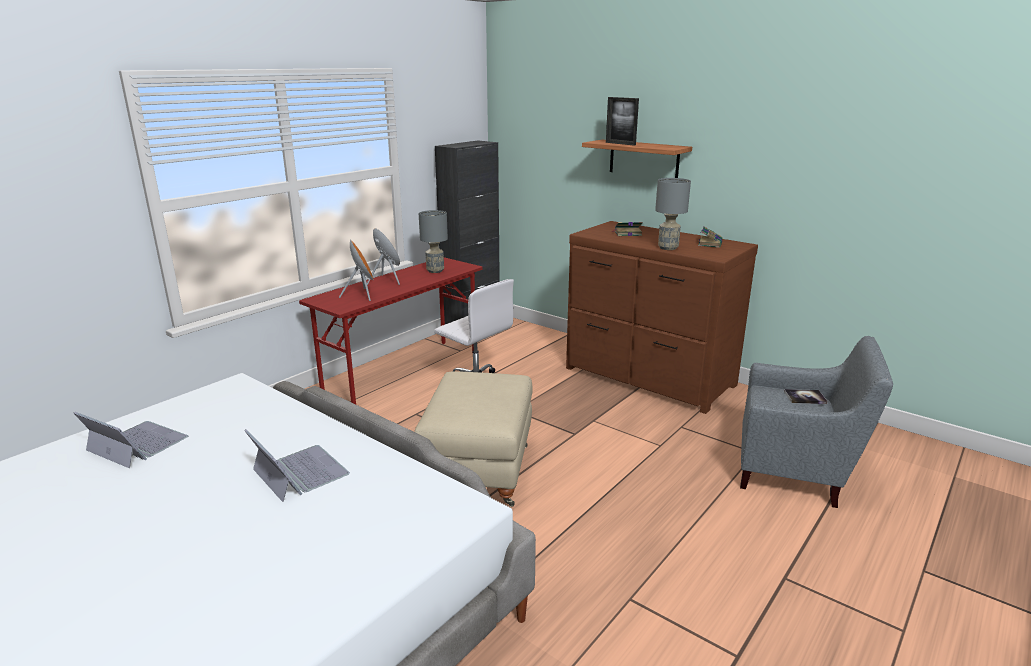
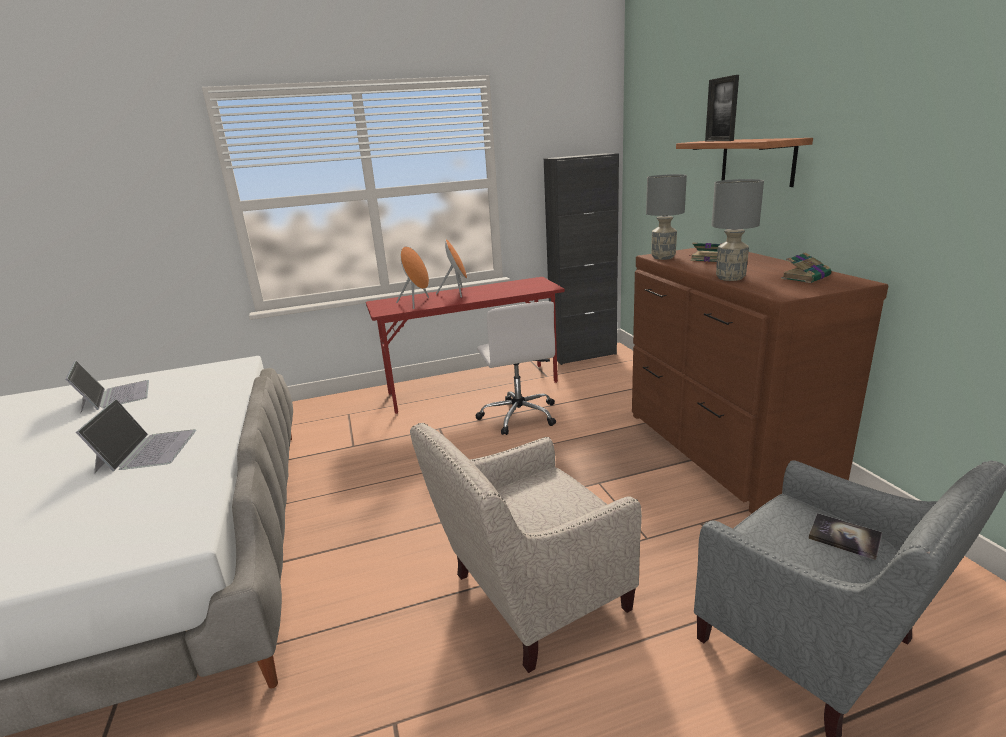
camera: 35 degrees right, 0 degrees up
(435, 271) = (513, 288): grey table lamp -> grey table lamp (663, 257)
(477, 470) = (425, 500): beige ottoman -> none
(628, 502) = (529, 597): none -> beige armchair

